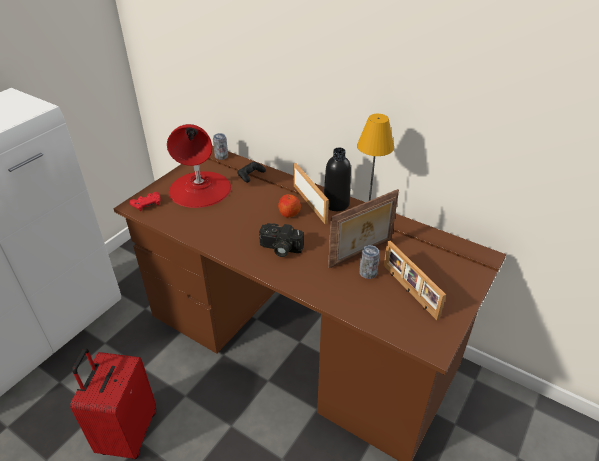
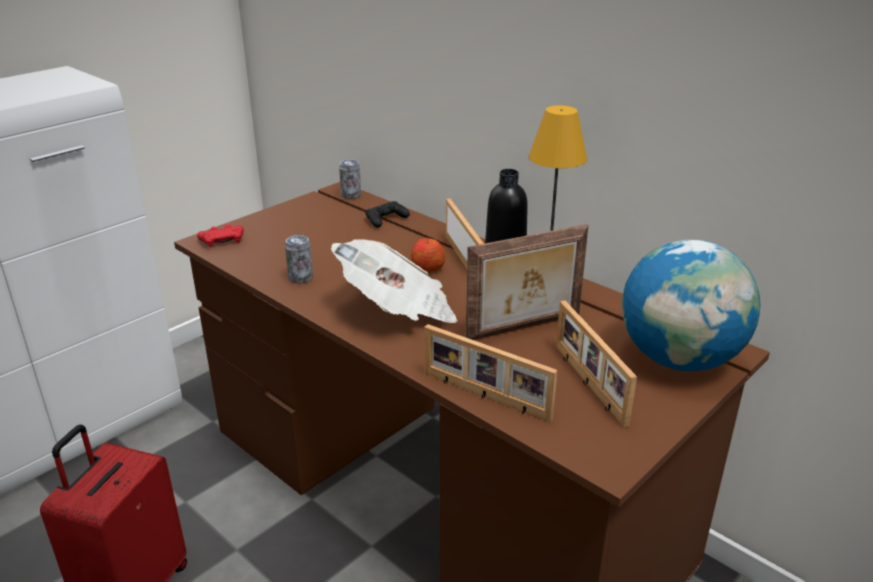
camera: 10 degrees right, 10 degrees down
(200, 189) = (305, 230): red table lamp -> none
(280, 249) = (398, 310): camera -> newspaper
(351, 309) = (485, 396): none -> picture frame
(368, 273) = (527, 353): can -> can (300, 278)
(457, 266) = (679, 359): none -> globe

